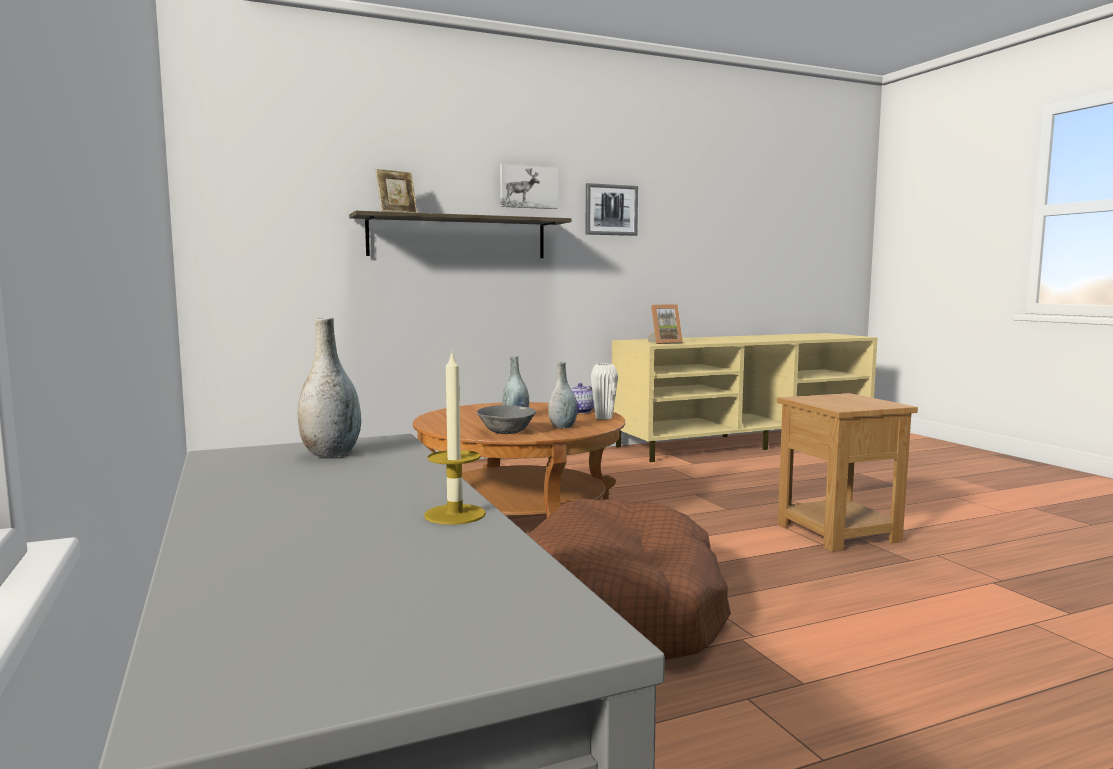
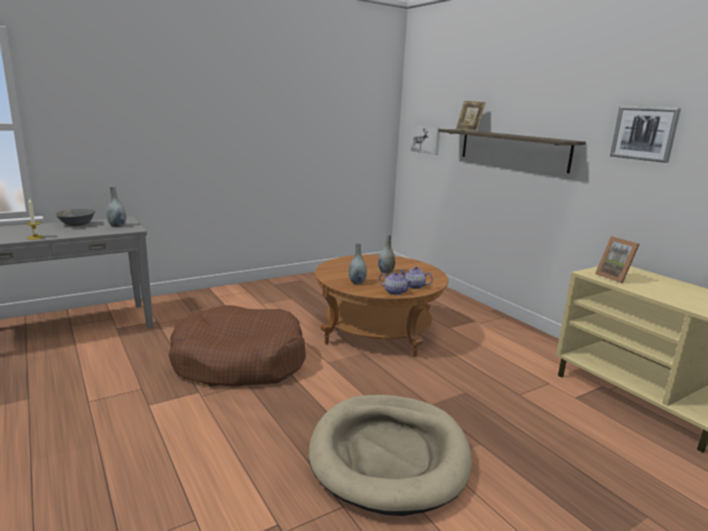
camera: 80 degrees right, 10 degrees up
(505, 431) = (338, 271): grey bowl -> grey bowl (77, 224)
(528, 187) = (568, 110): picture -> picture (426, 139)
(604, 418) = (395, 292): white vase -> teapot
(836, 532) = (389, 455): brown side table -> beige dog bed

